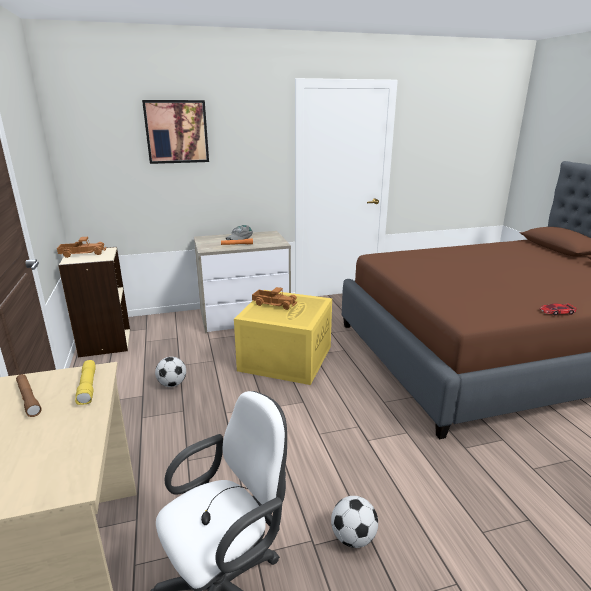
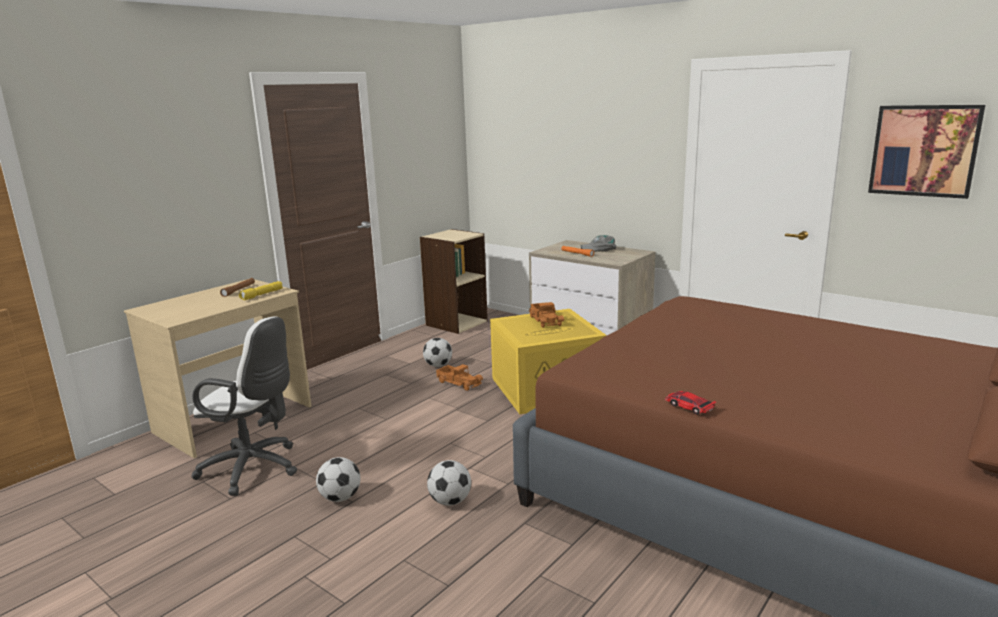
camera: 55 degrees right, 5 degrees down
(83, 253) = (451, 233): toy truck -> toy truck (459, 382)
(176, 132) = (561, 124): picture -> picture (924, 150)
(411, 471) = (450, 501): none -> football

